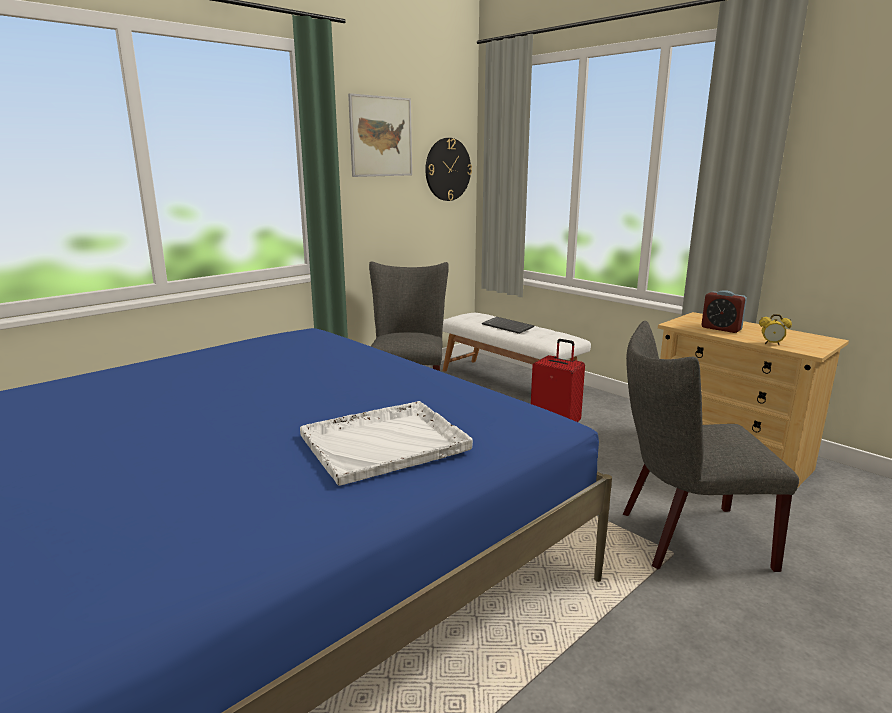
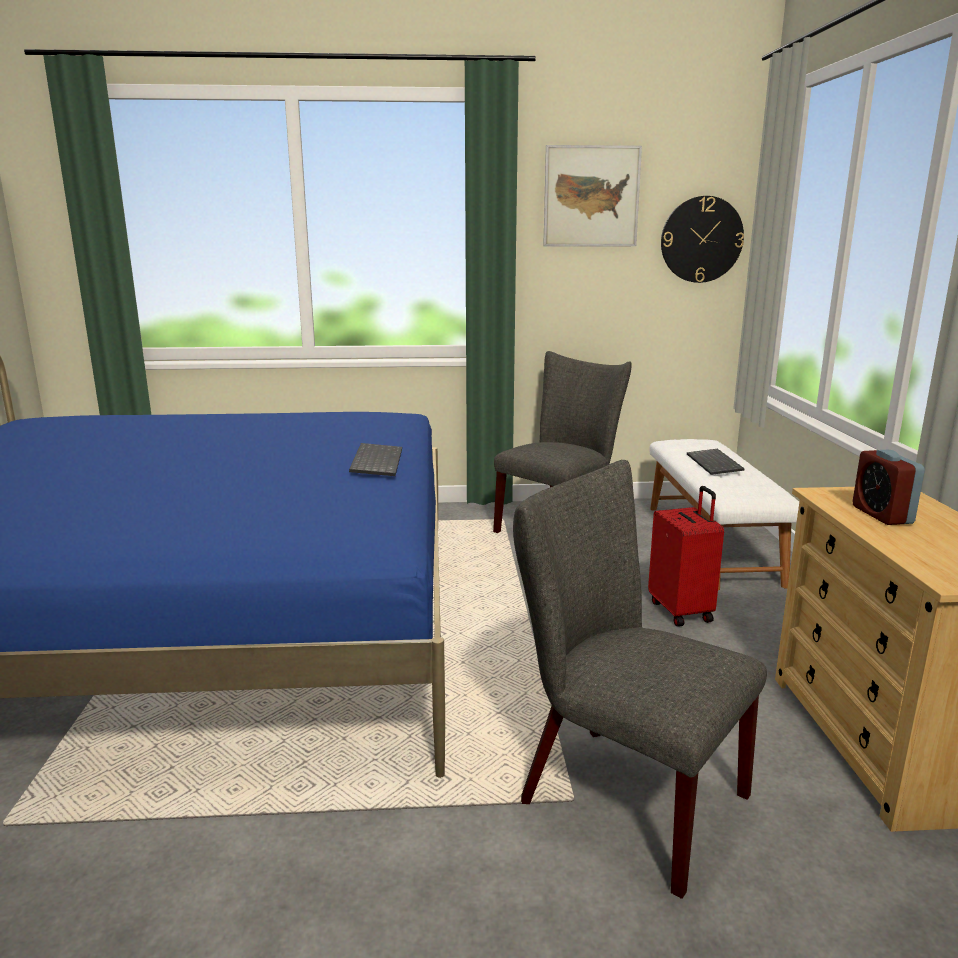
camera: 40 degrees right, 0 degrees up
(386, 442) = (197, 513): white tray -> none
(404, 367) = (375, 461): none -> keyboard
(771, 344) = (905, 553): alarm clock -> none

